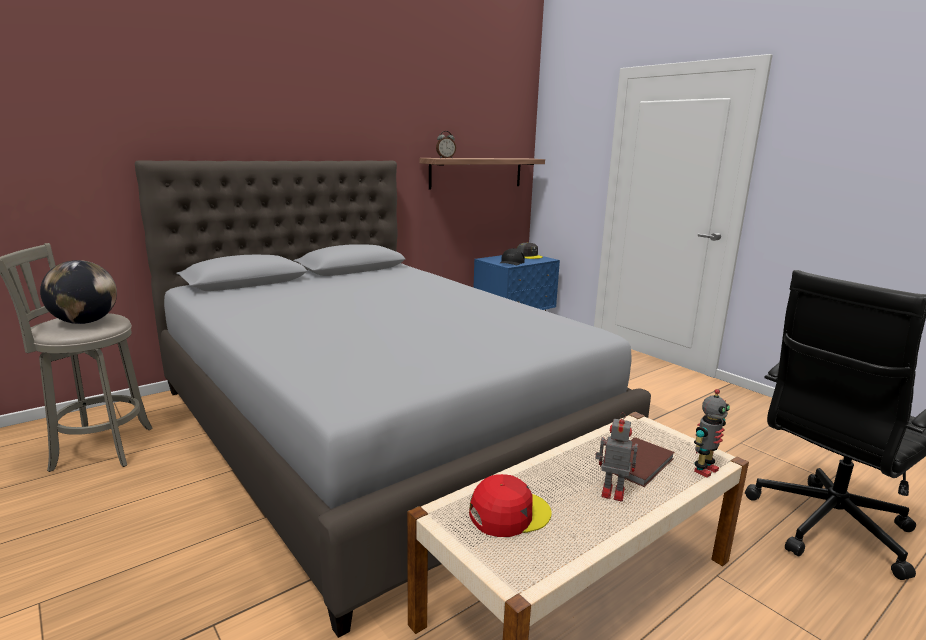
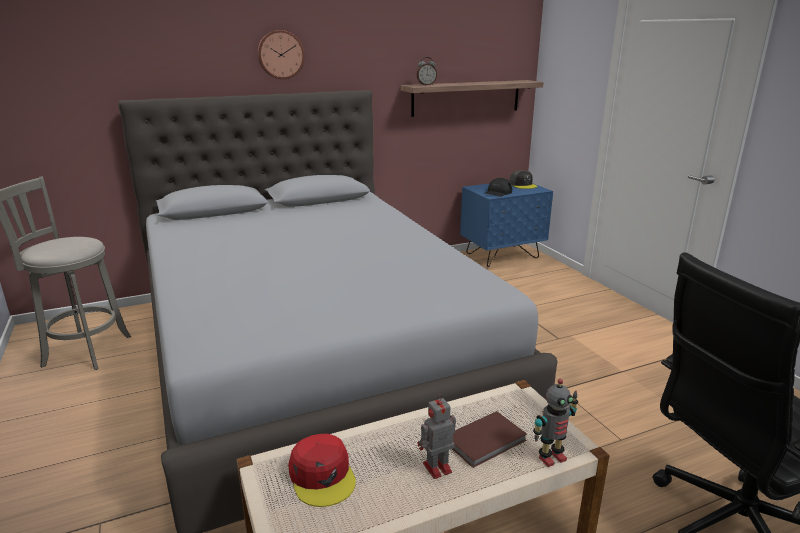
camera: 15 degrees right, 5 degrees up
(85, 322) = (65, 246): globe -> none
(306, 121) = (280, 54): none -> wall clock
(509, 514) = (322, 476): red cap -> red cap turned 75 degrees clockwise
(611, 492) = (435, 468): toy robot -> toy robot turned 60 degrees counterclockwise

